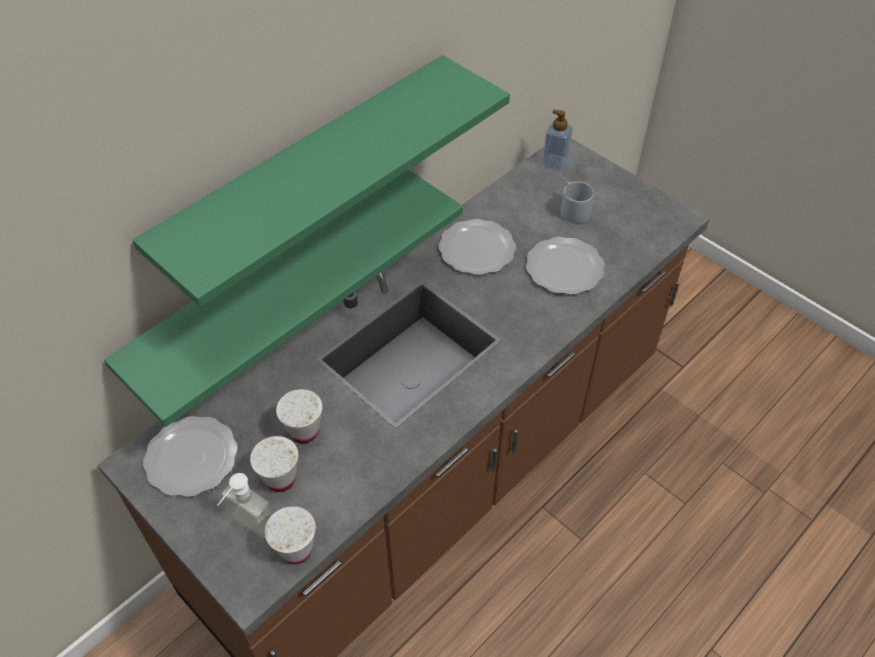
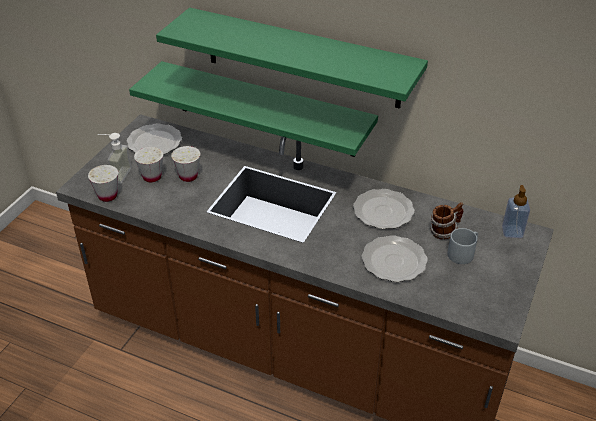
camera: 70 degrees right, 10 degrees down
(533, 212) = (444, 231): none -> mug

